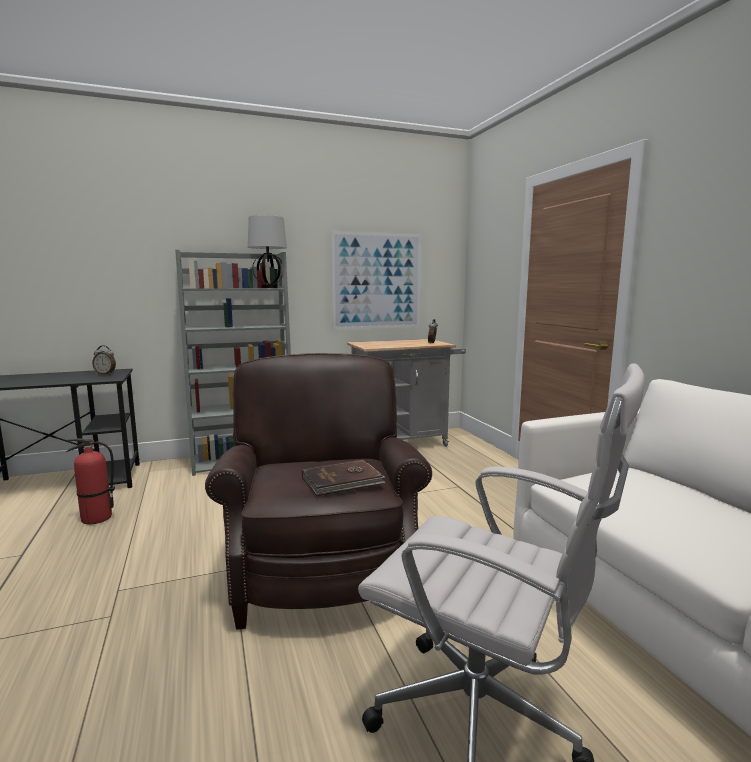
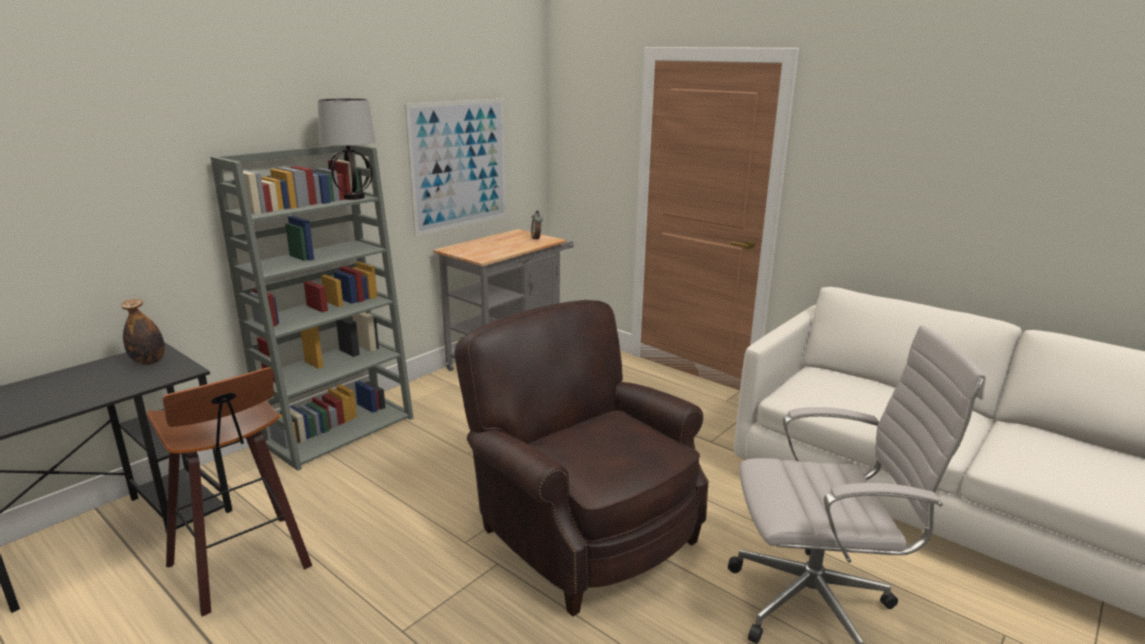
camera: 30 degrees left, 10 degrees up
(96, 518) = (245, 566): fire extinguisher -> stool
(105, 374) = (149, 362): alarm clock -> bottle
(343, 481) = (640, 446): brown book -> none

